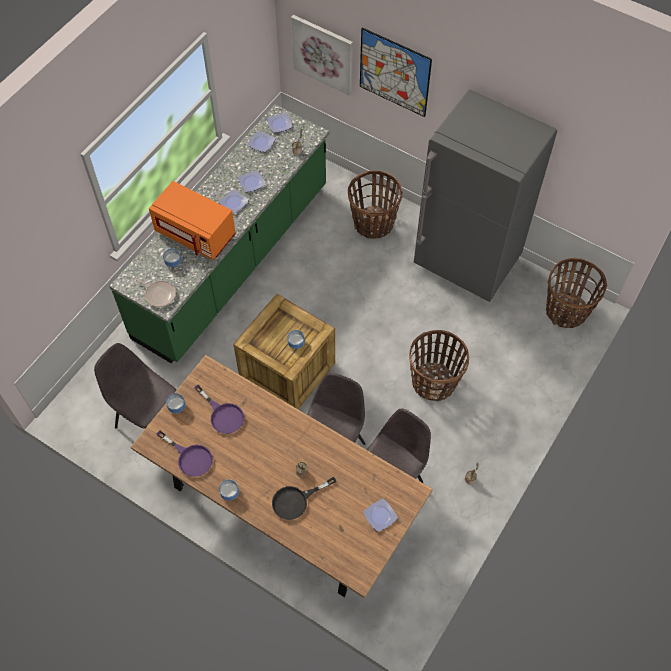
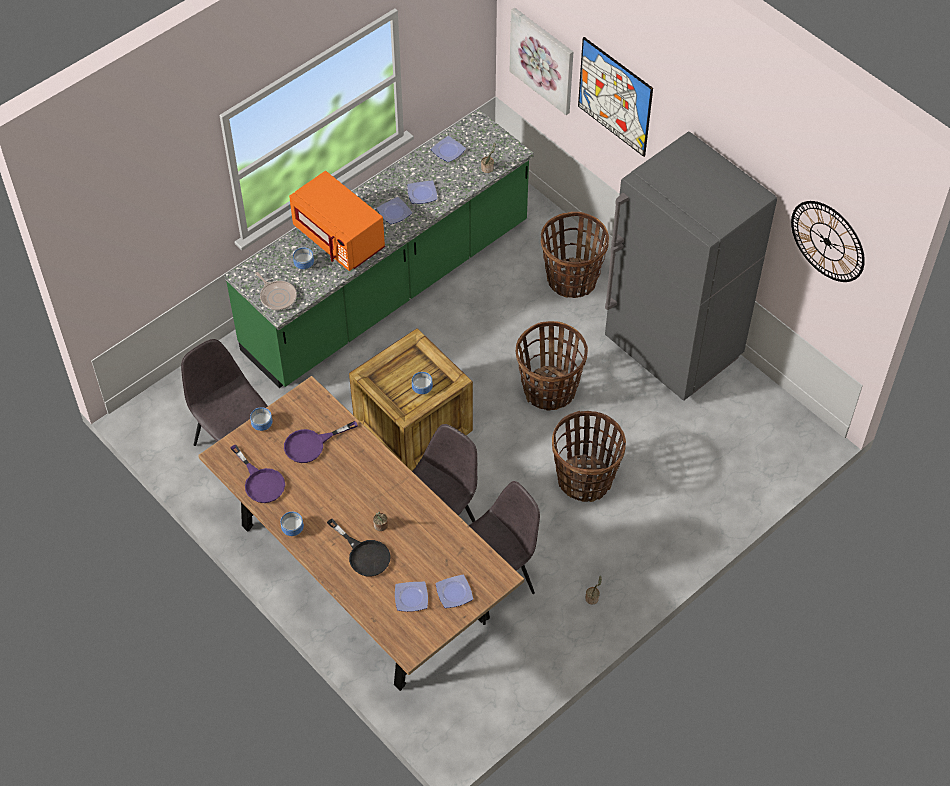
camera: 15 degrees right, 5 degrees down
(223, 415) = (311, 445): purple frying pan -> purple frying pan turned 90 degrees clockwise
(279, 124) = (476, 133): plate -> plate (410, 598)
(296, 500) = (364, 554): black frying pan -> black frying pan turned 120 degrees counterclockwise
(566, 311) = (778, 434): basket -> basket (549, 390)
(606, 157) = (827, 241): none -> wall clock

